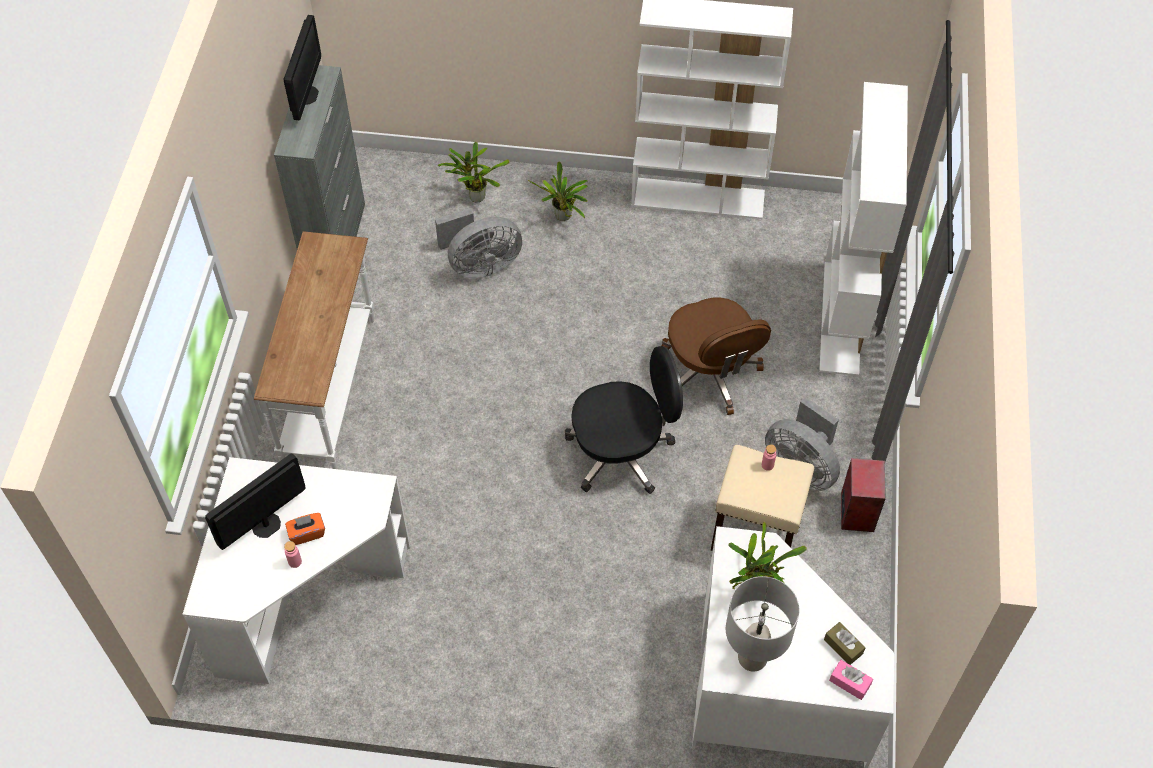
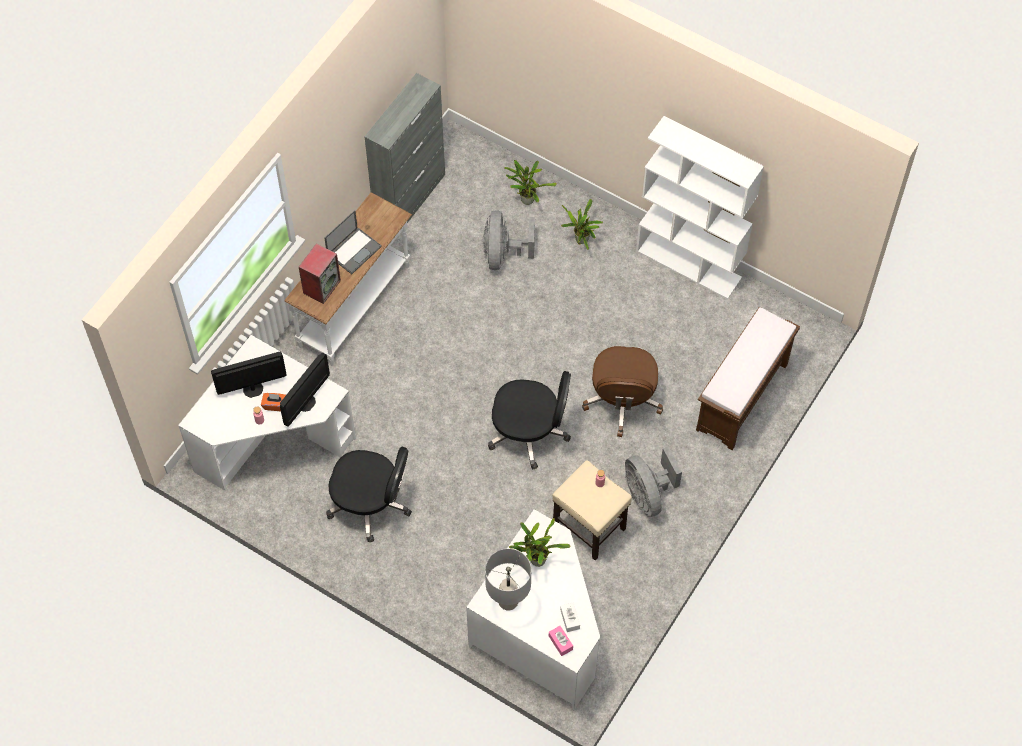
camera: 25 degrees right, 5 degrees up
(306, 95) = (407, 98): monitor -> monitor (306, 402)
(316, 304) = (354, 250): none -> laptop
(471, 619) = (371, 503): none -> black office chair
(480, 265) = (503, 254): grey fan -> grey fan turned 90 degrees clockwise
(842, 317) = (742, 398): white bookcase -> brown bench
(843, 646) = (570, 619): brown tissue box -> white tissue box
(856, 511) = (668, 541): speaker -> speaker (321, 286)

